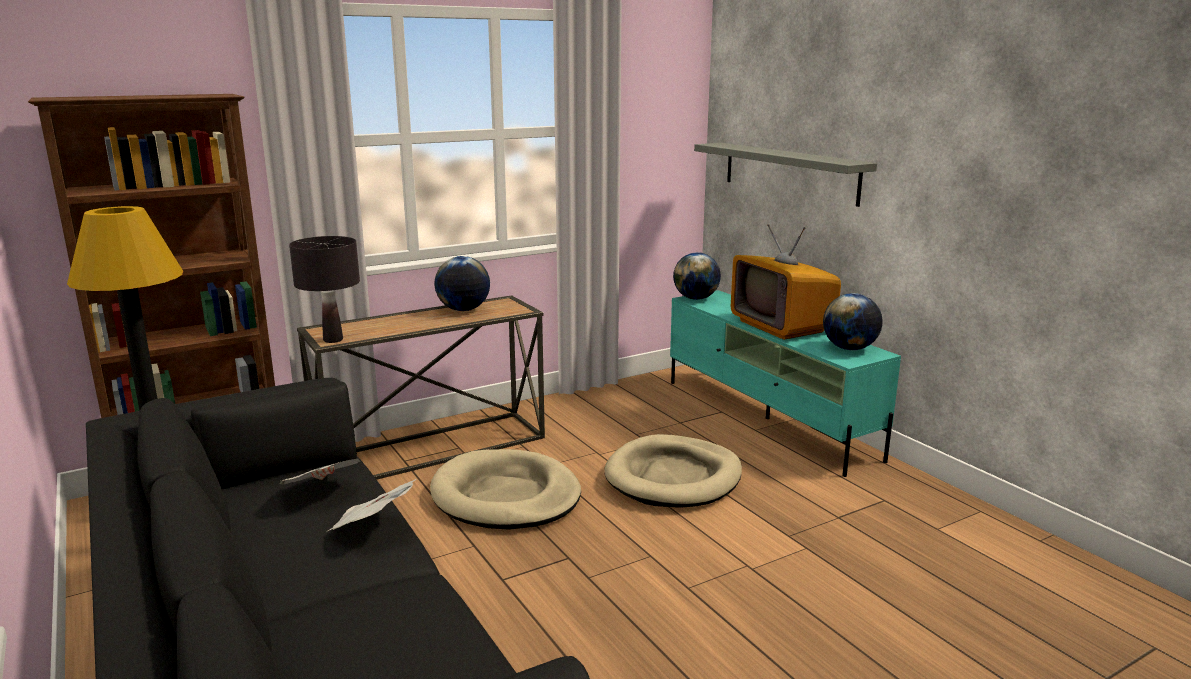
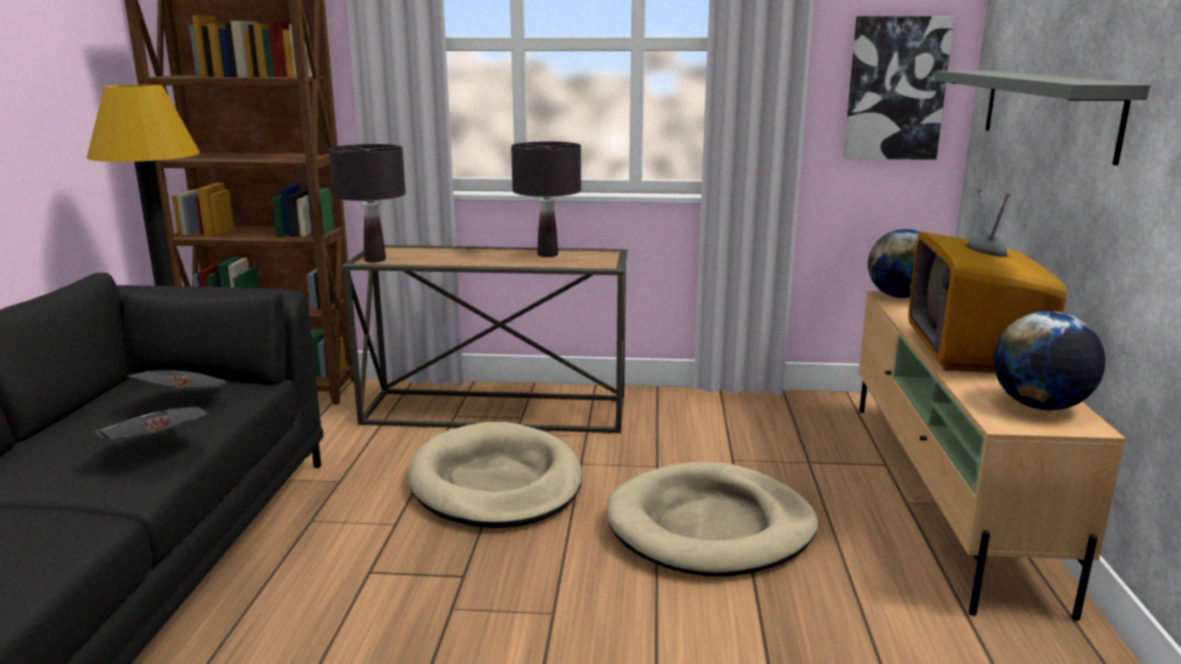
camera: 35 degrees right, 0 degrees up
(463, 310) = (547, 254): globe -> black table lamp
(664, 156) = (895, 89): none -> picture
(768, 419) = (945, 493): turquoise tv stand -> beige tv stand

